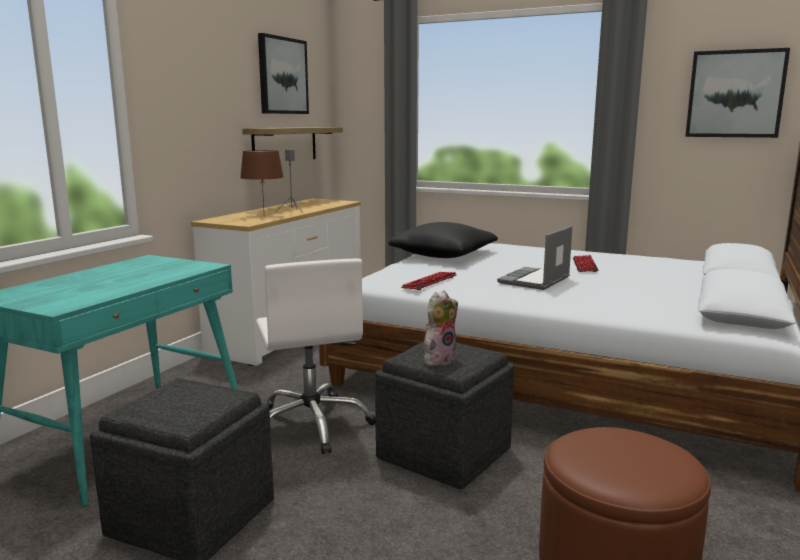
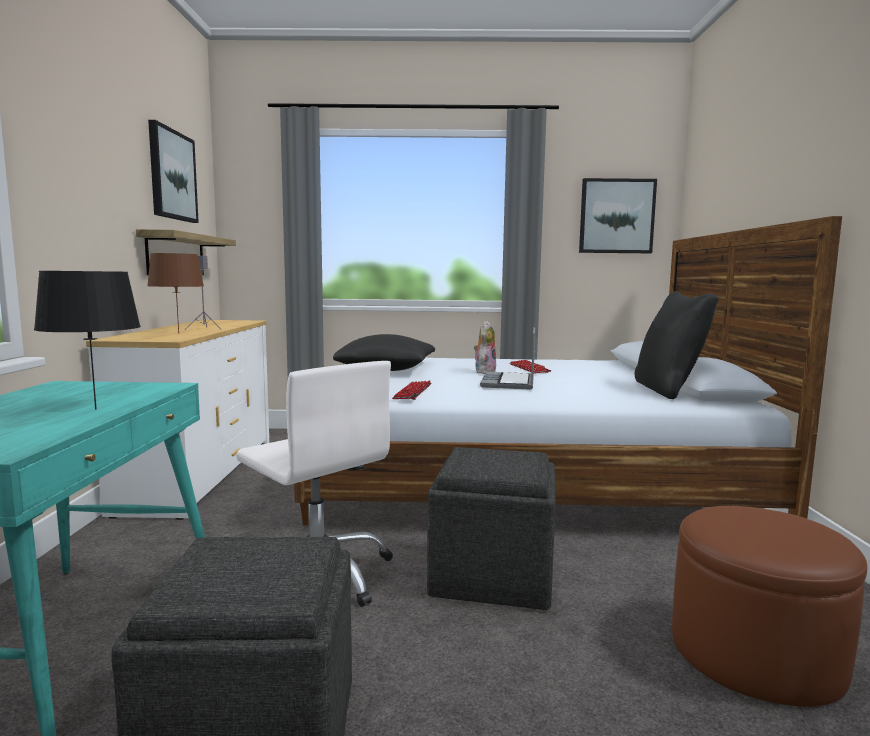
camera: 25 degrees left, 5 degrees down
(140, 282) = (96, 409): none -> black table lamp
(438, 359) = (496, 467): plush toy -> plush toy (484, 371)
(696, 305) = (668, 390): none -> black pillow

